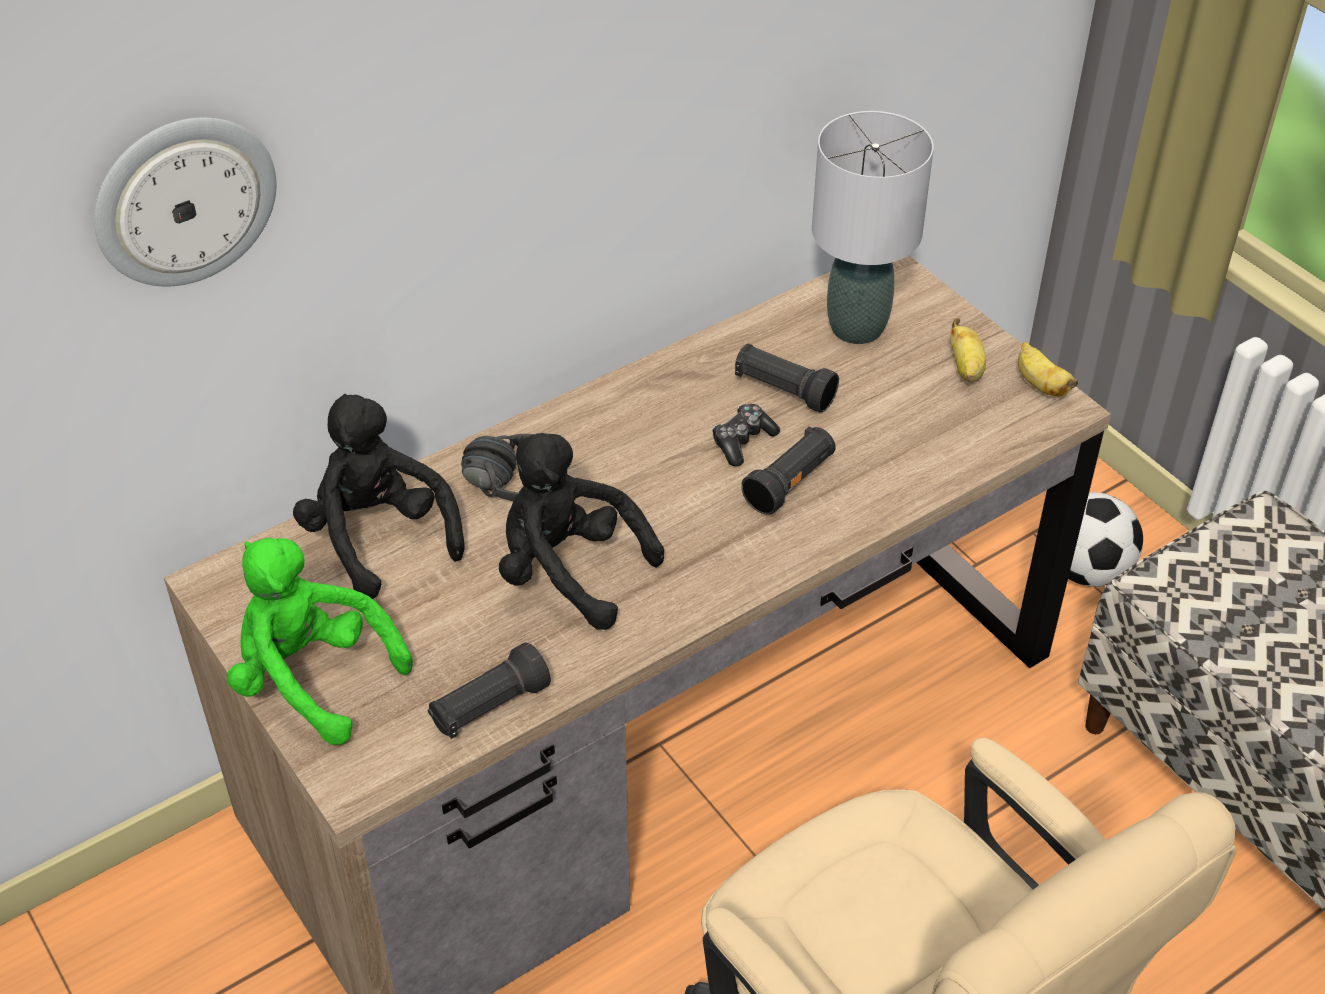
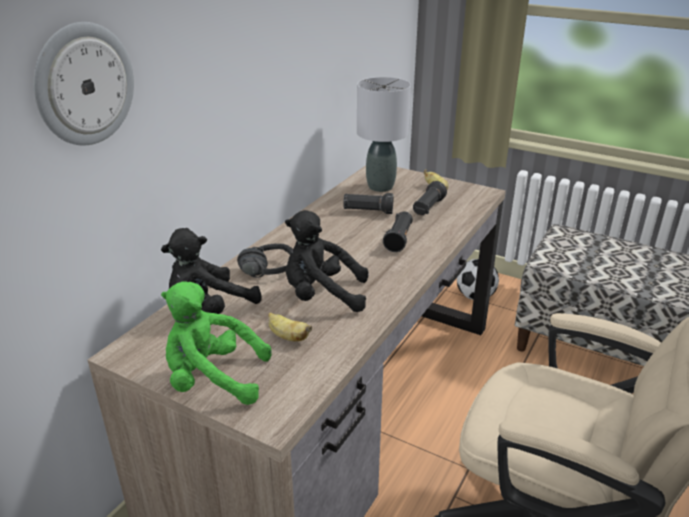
camera: 25 degrees left, 15 degrees down
(378, 537) = (209, 308): black plush toy -> black plush toy turned 75 degrees counterclockwise
(489, 707) = (325, 361): black flashlight -> black flashlight (428, 208)
(742, 441) = (365, 231): game controller -> none
(1040, 384) = (470, 187): banana -> banana (287, 337)

